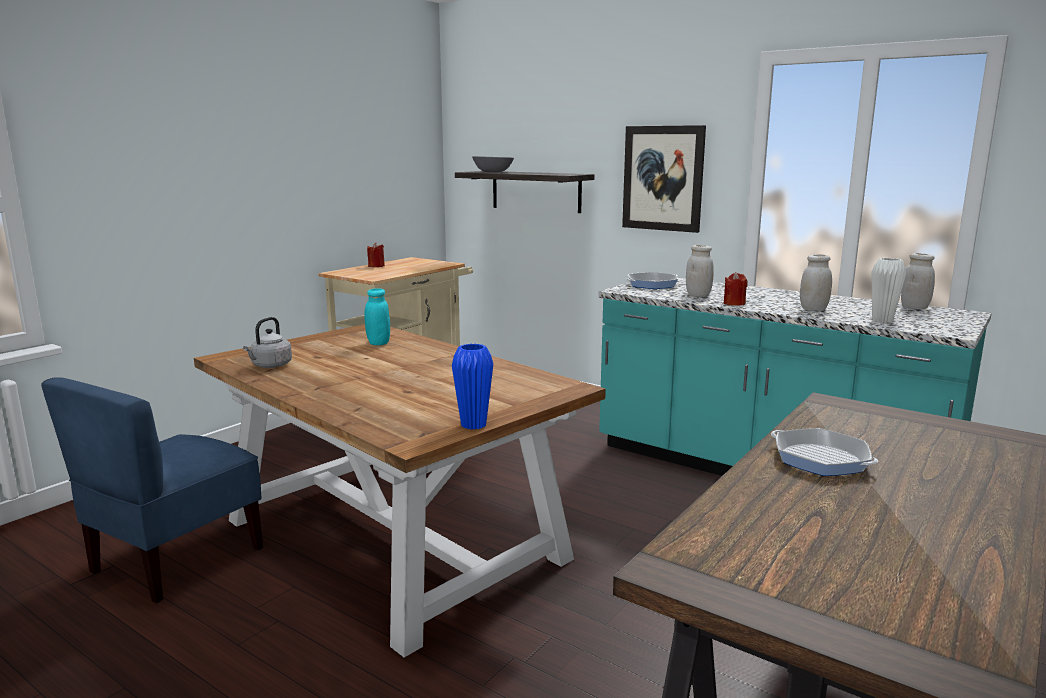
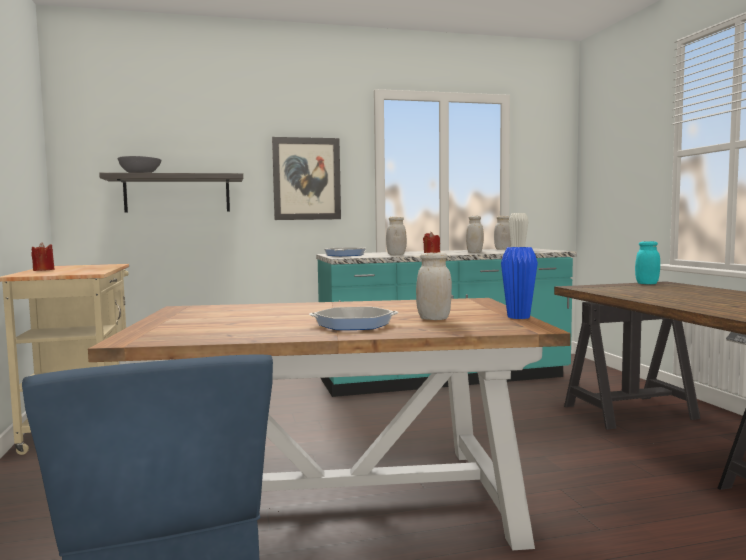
camera: 50 degrees left, 10 degrees down
(270, 366) = (216, 333): grey kettle -> none
(378, 343) = (240, 311): turquoise jar -> turquoise jar (647, 284)
(418, 400) = (434, 319): none -> white jar
(820, 459) = (660, 297): frying pan -> frying pan (354, 324)

